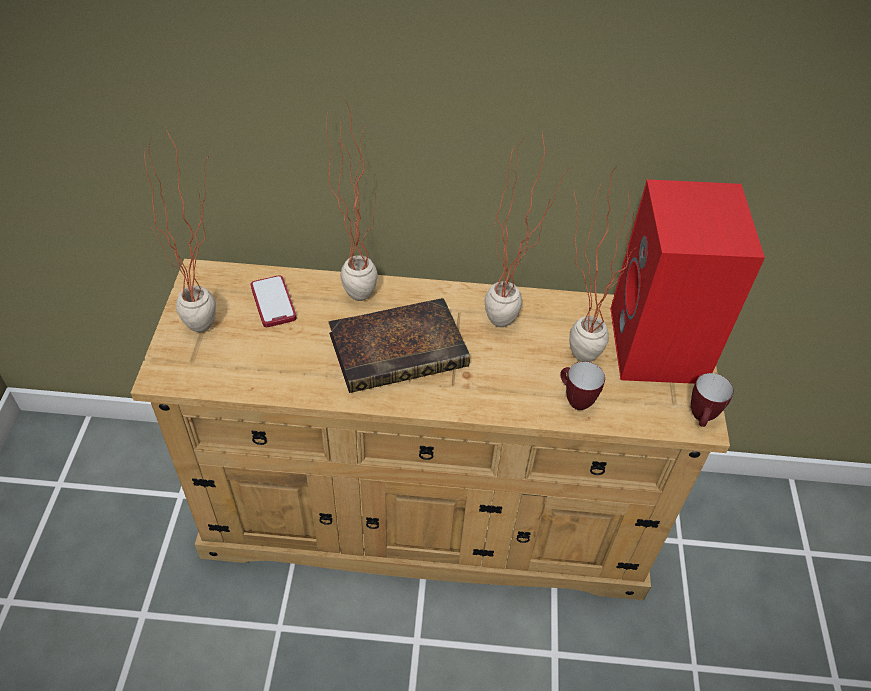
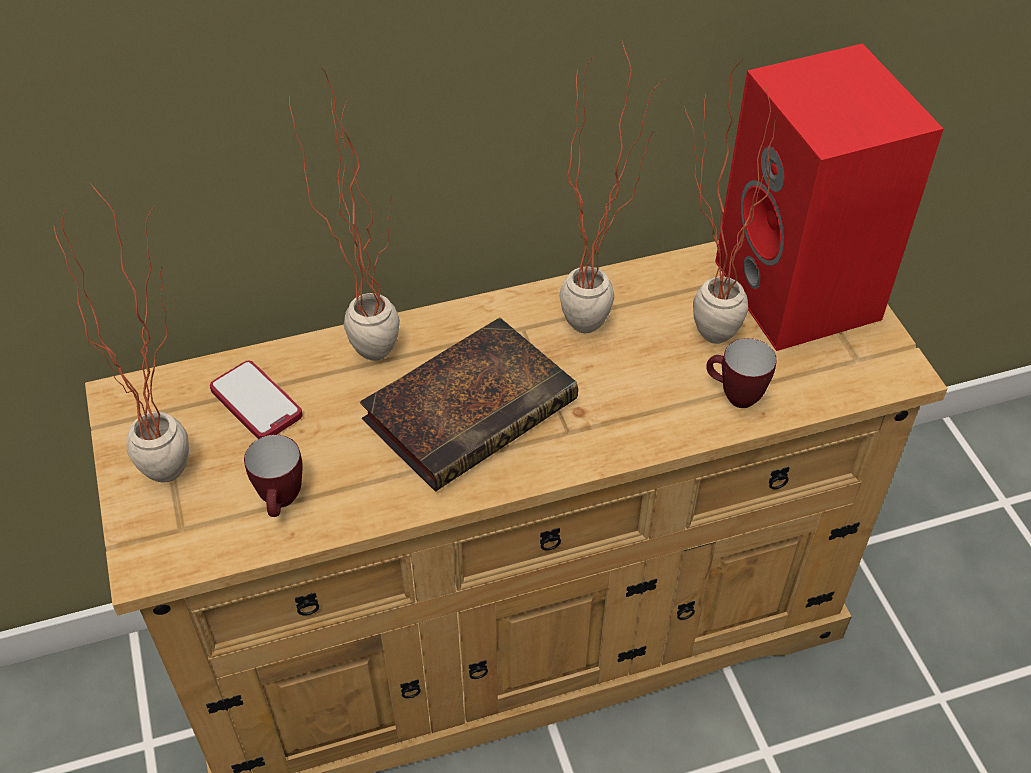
camera: 20 degrees left, 0 degrees up
(701, 419) = (898, 366): mug -> mug (282, 503)

